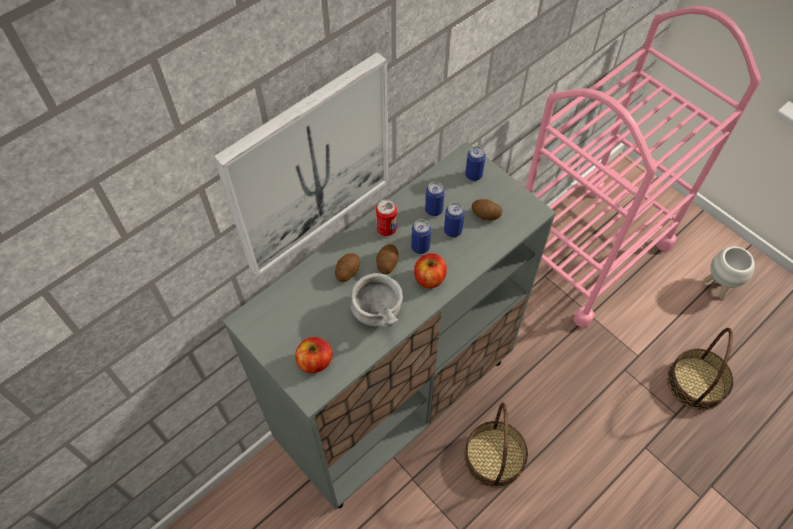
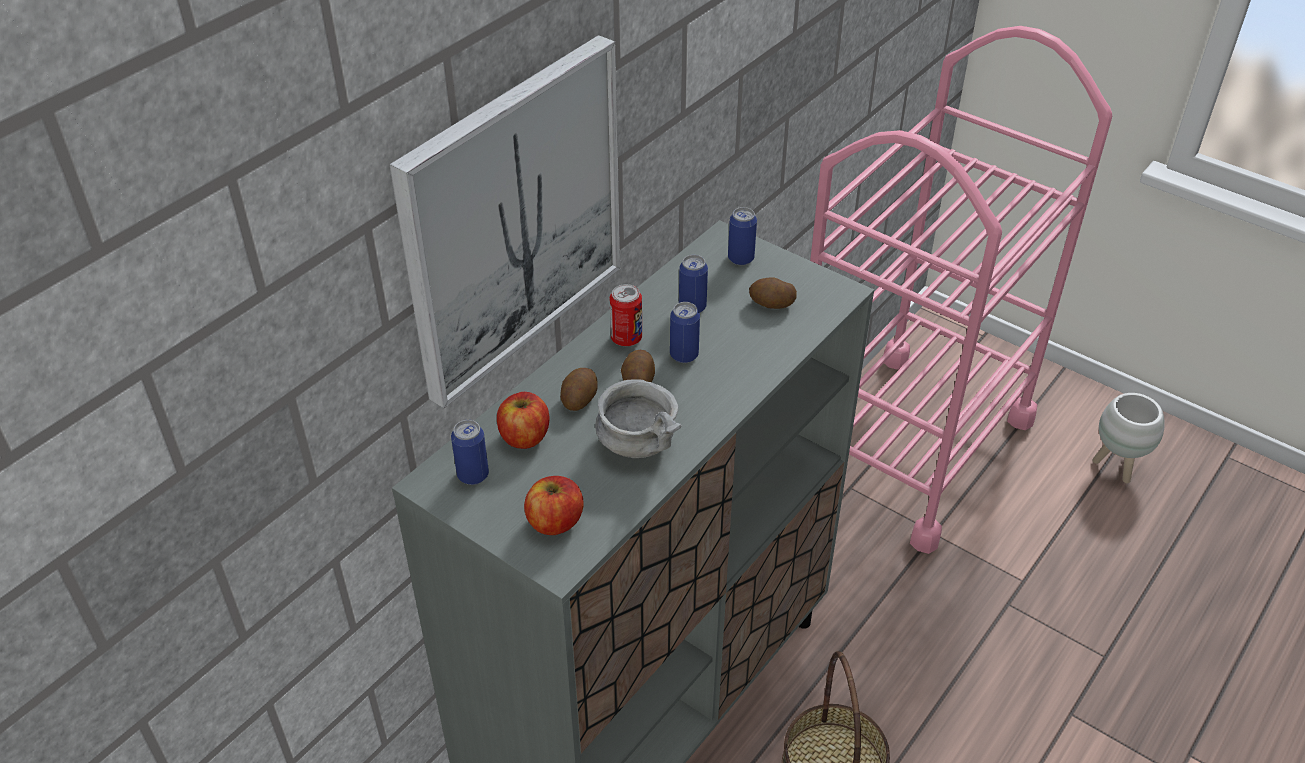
camera: 10 degrees left, 15 degrees down
(429, 278) = (708, 392): apple -> apple (524, 437)
(452, 230) = (728, 329): can -> can (473, 475)
(696, 383) = (1123, 607): basket -> none

